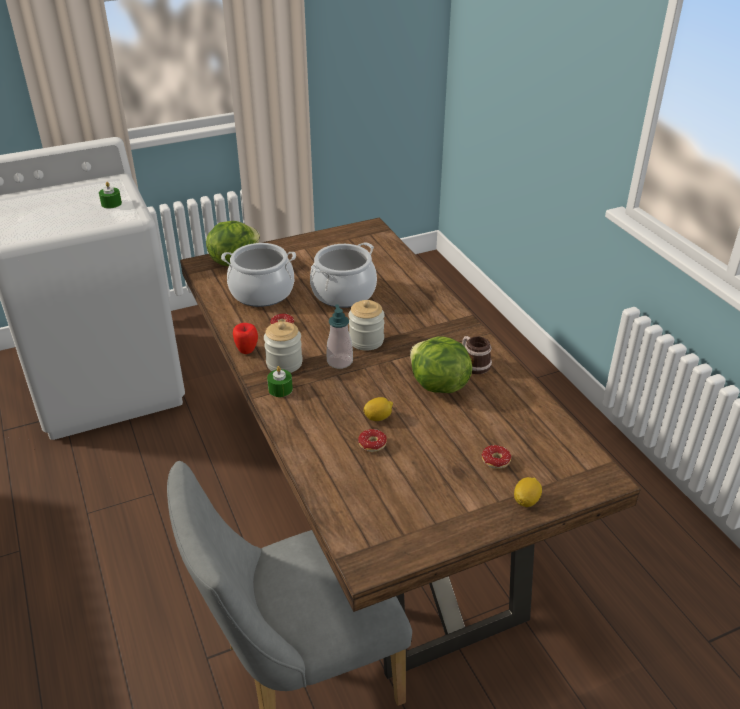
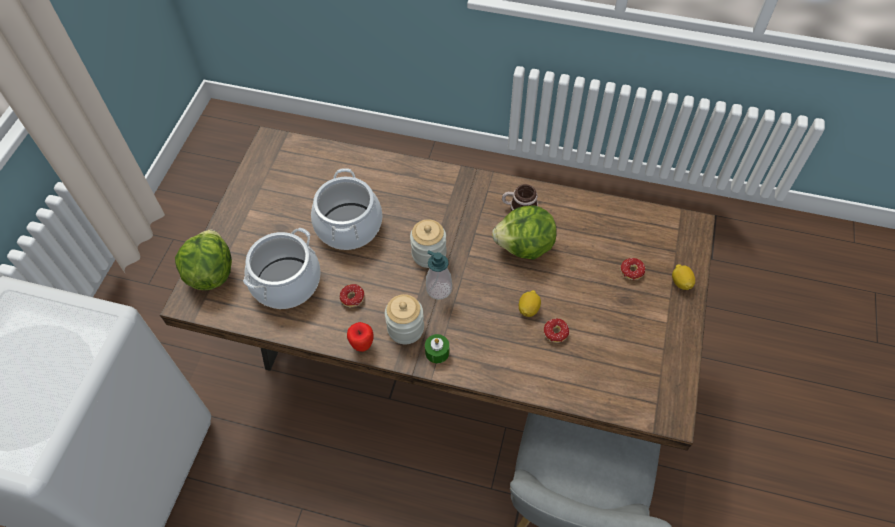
camera: 50 degrees left, 20 degrees up
(111, 203) = (55, 325): green candle -> none

